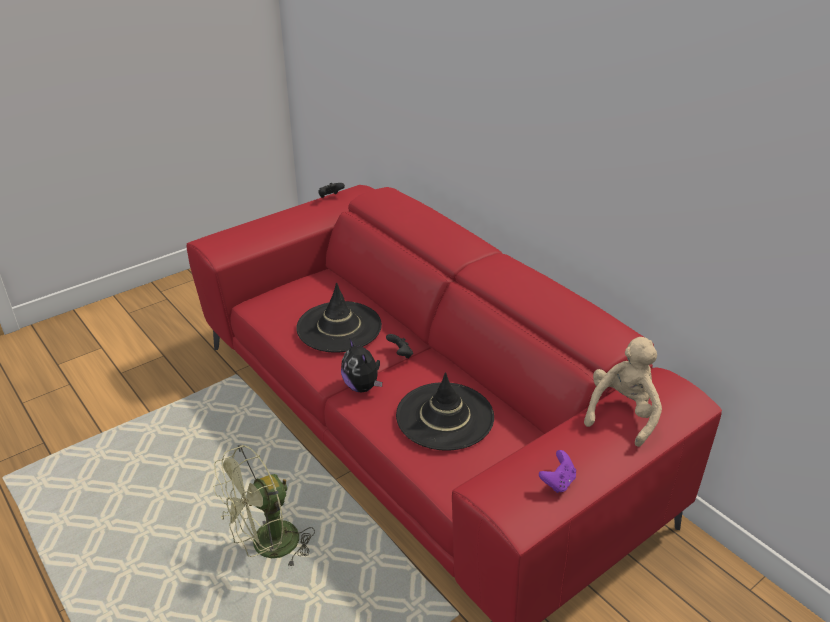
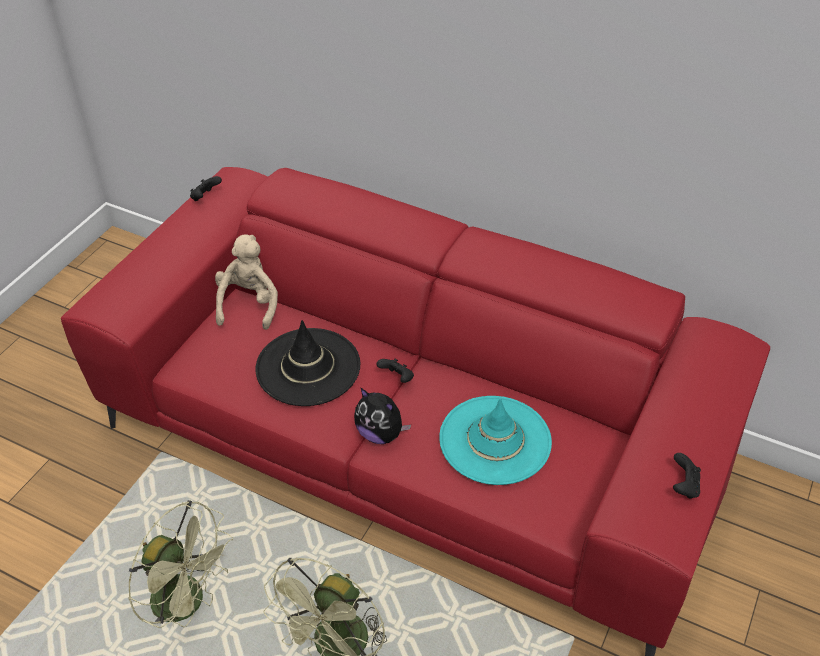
camera: 25 degrees left, 10 degrees up
(188, 475) = (189, 602): none -> green fan
(445, 416) = (495, 440): black hat -> turquoise hat
(557, 482) = (683, 486): purple game controller -> black game controller
(622, 413) = (694, 384): beige plush toy -> beige plush toy (249, 304)

